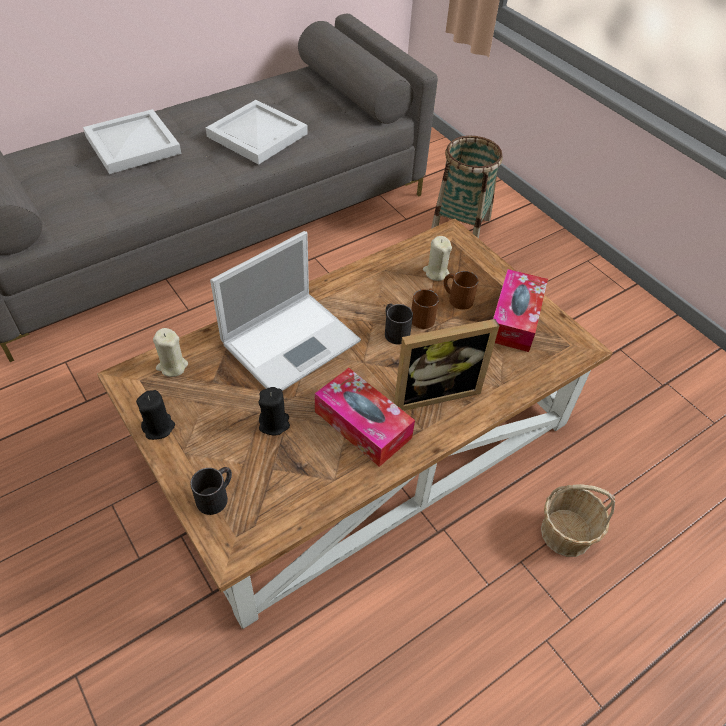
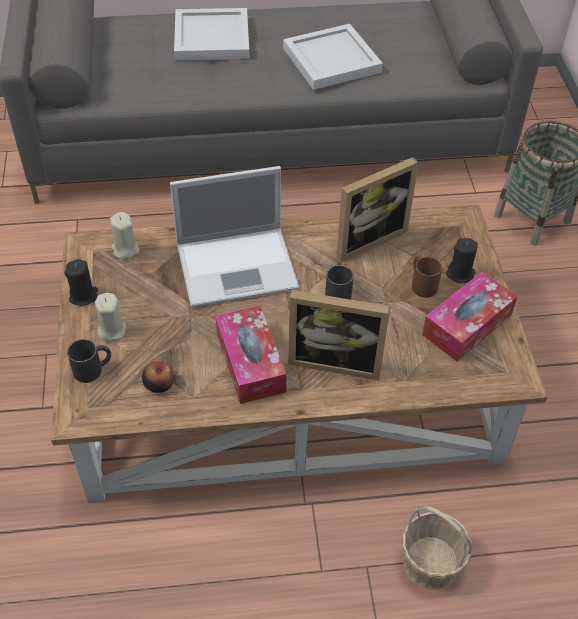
camera: 30 degrees right, 0 degrees up
(274, 423) = (176, 330): black candle -> black candle (460, 274)
(292, 482) = (159, 384): none -> apple
(386, 276) = (366, 237): none -> picture frame
(424, 315) = (376, 288): brown mug -> none
(436, 272) = (419, 251): beige candle -> beige candle (111, 330)

